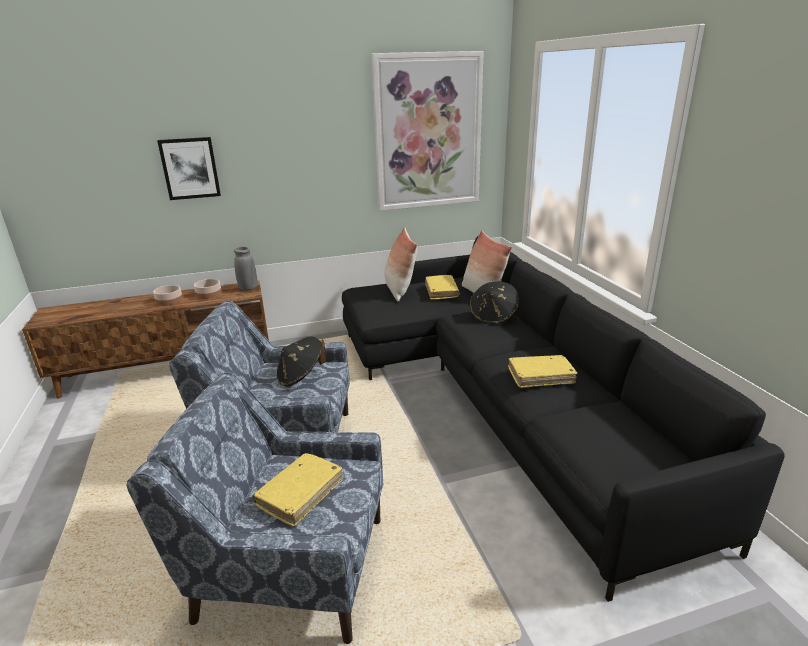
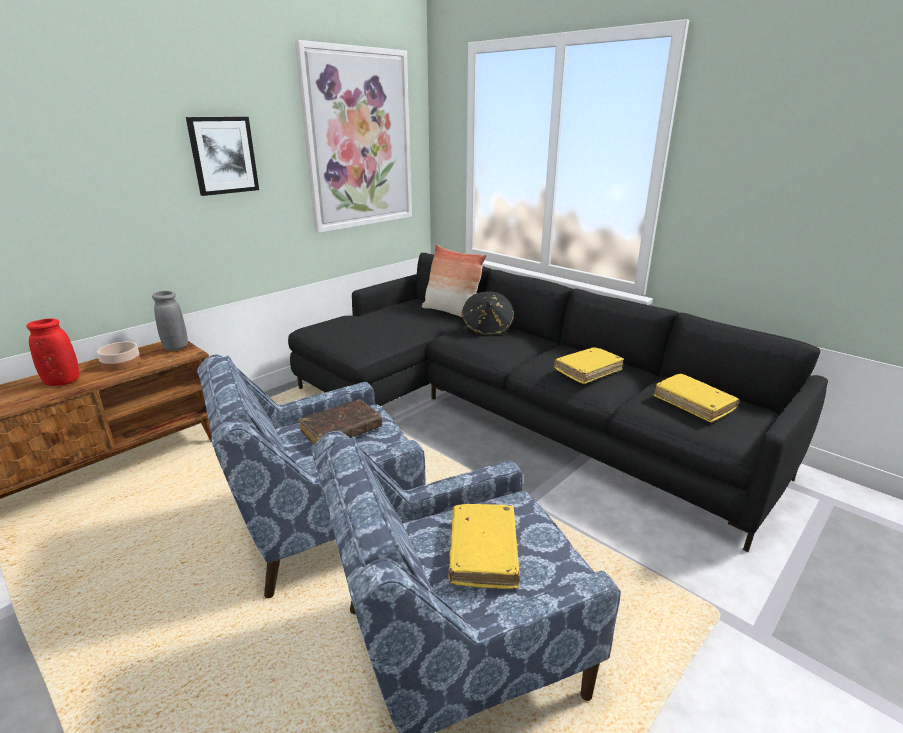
camera: 30 degrees left, 0 degrees up
(169, 300) = (63, 382): bowl -> red vase
(190, 168) = (65, 185): picture -> picture (223, 155)
(301, 376) = (341, 431): black hat -> brown book
(399, 290) = (363, 321): pillow -> none
(441, 291) = (410, 315): yellow book -> yellow book (693, 403)

